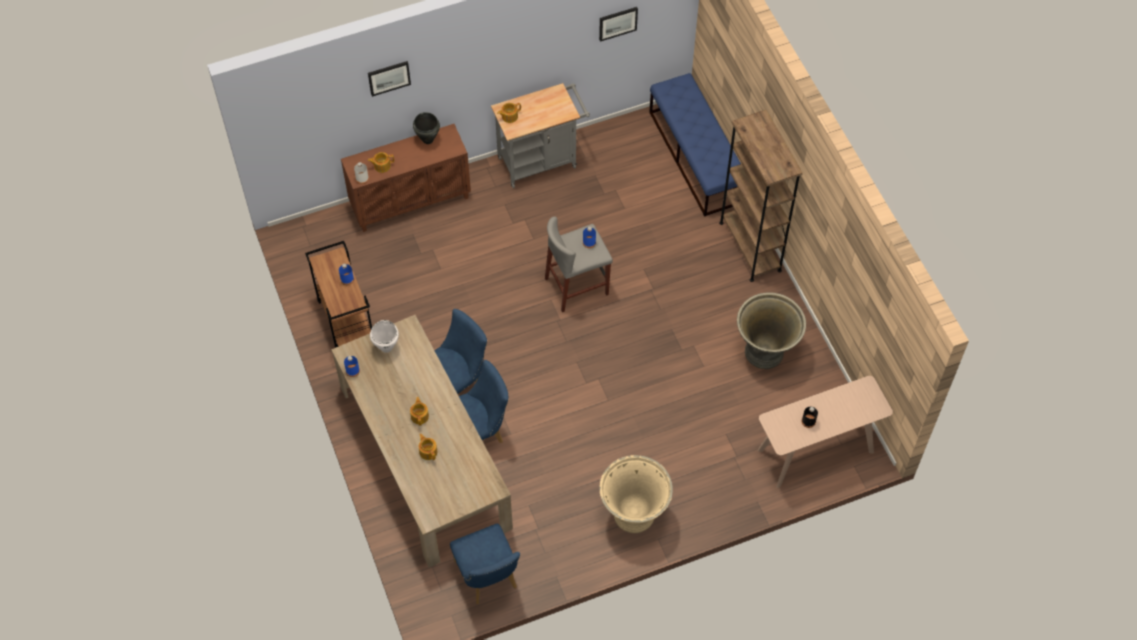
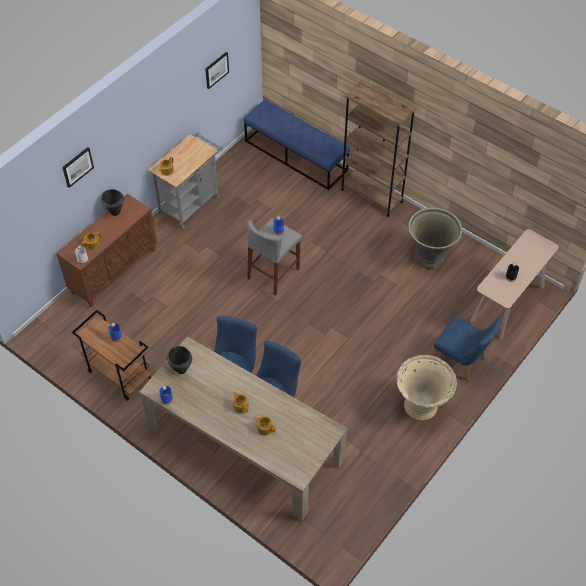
camera: 30 degrees left, 5 degrees down
(386, 347) = (181, 370): white cooking pot -> black cooking pot
(488, 578) = (350, 505): blue chair -> blue chair (461, 362)

